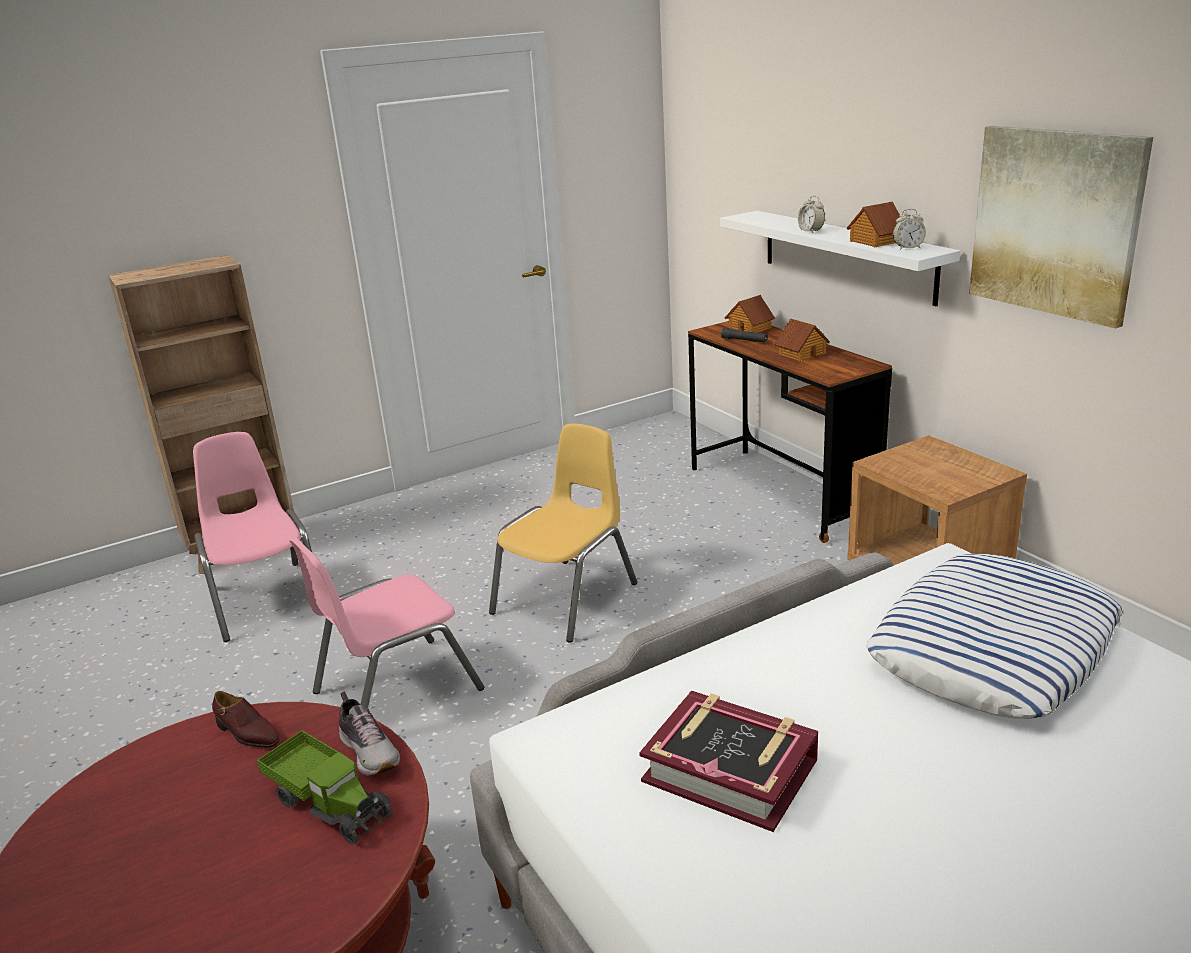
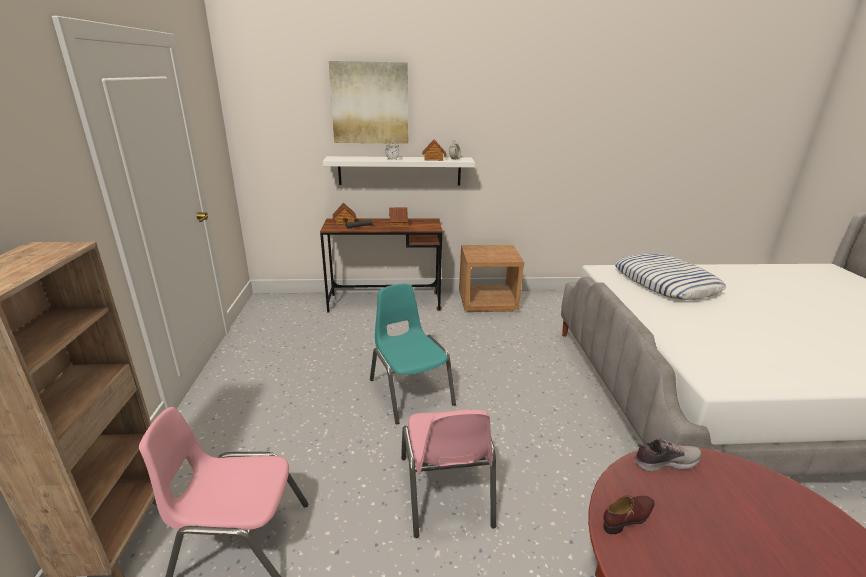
camera: 65 degrees left, 0 degrees up
(329, 803) = (715, 489): toy truck -> none
(567, 599) = (410, 392): yellow chair -> turquoise chair
(730, 770) = (741, 348): book -> none
(1055, 222) = (518, 138): picture -> picture (370, 103)

